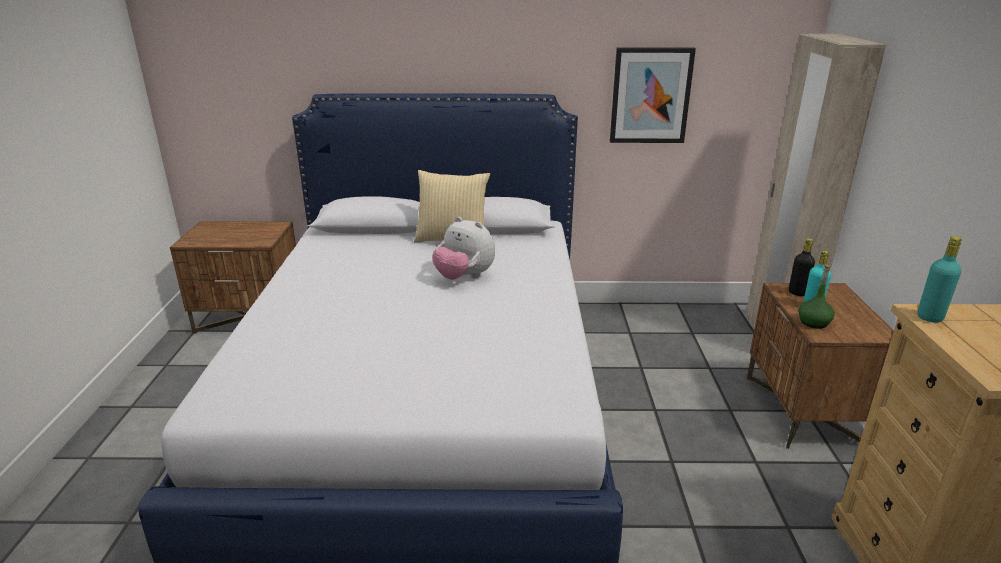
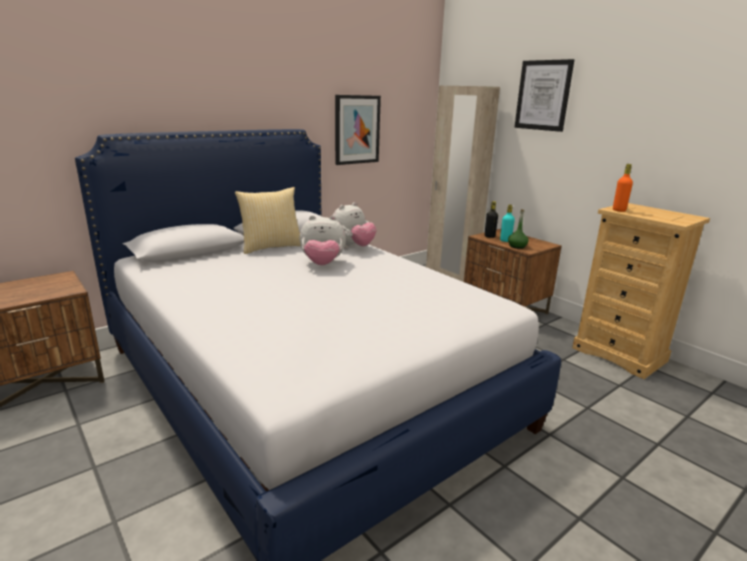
camera: 40 degrees left, 5 degrees down
(534, 263) = (352, 247): none -> plush toy
(929, 317) = (619, 210): turquoise bottle -> orange bottle
(936, 70) = (543, 95): none -> picture

